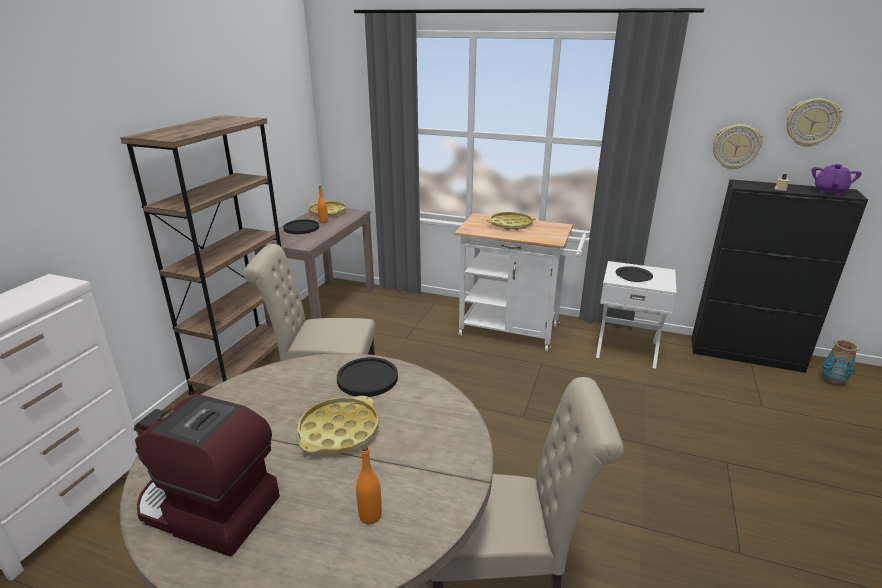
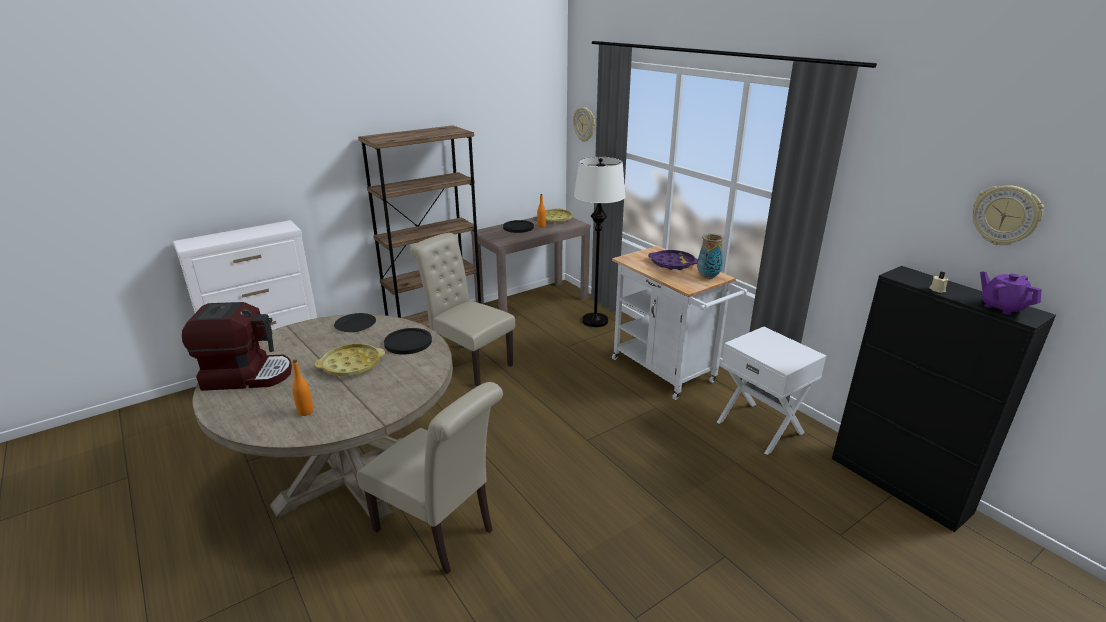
camera: 35 degrees right, 0 degrees up
(207, 510) = (247, 375): coffee machine -> coffee machine turned 120 degrees clockwise
(404, 306) = (595, 321): none -> white floor lamp
(510, 225) = (672, 263): yellow tray -> purple tray
(633, 276) = (766, 347): black plate -> black plate (355, 324)
(736, 147) = (915, 228): wall clock -> wall clock (585, 124)
(829, 192) = (1001, 307): purple teapot -> purple teapot turned 90 degrees counterclockwise
(833, 381) = (981, 555): vase -> vase (708, 277)

